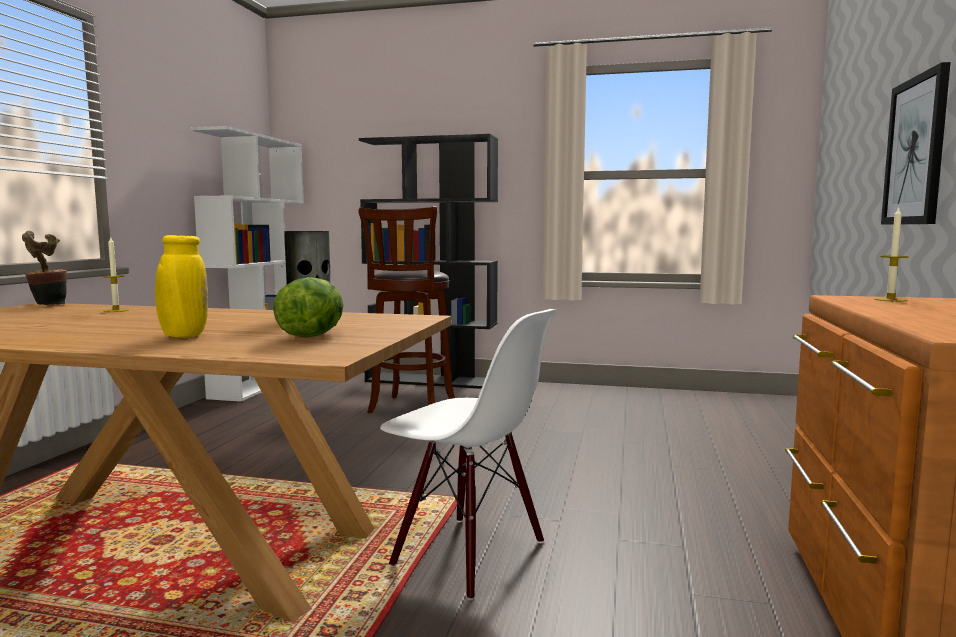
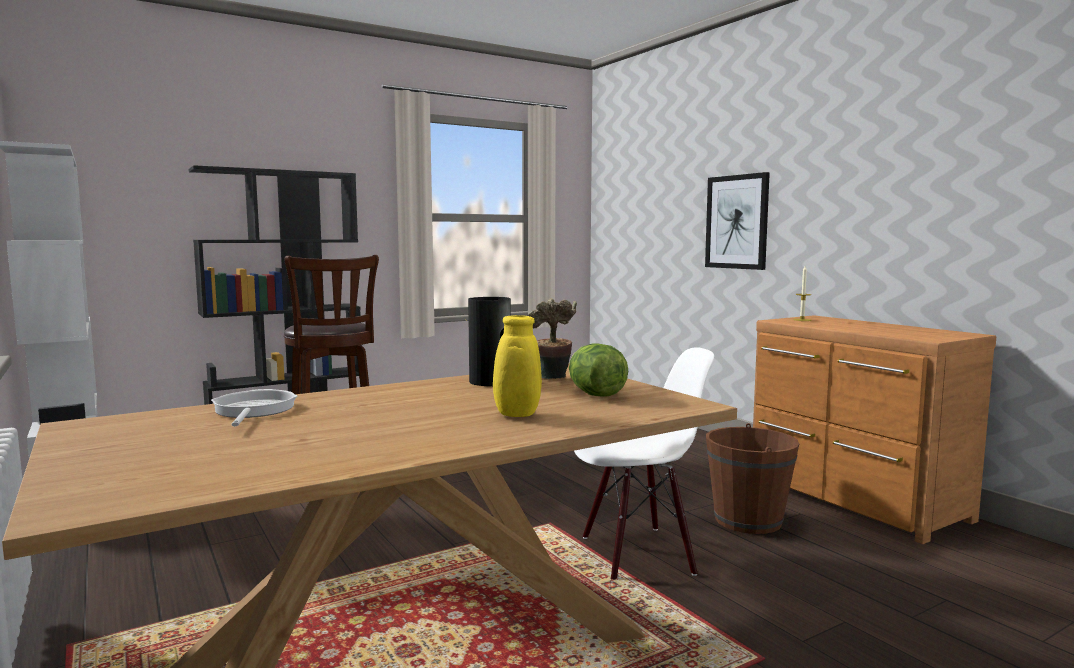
camera: 45 degrees left, 0 degrees up
(47, 305) = (99, 423): potted plant -> potted plant (553, 379)
(116, 310) = (253, 410): candle -> frying pan
(671, 578) = (747, 520): none -> brown bucket

